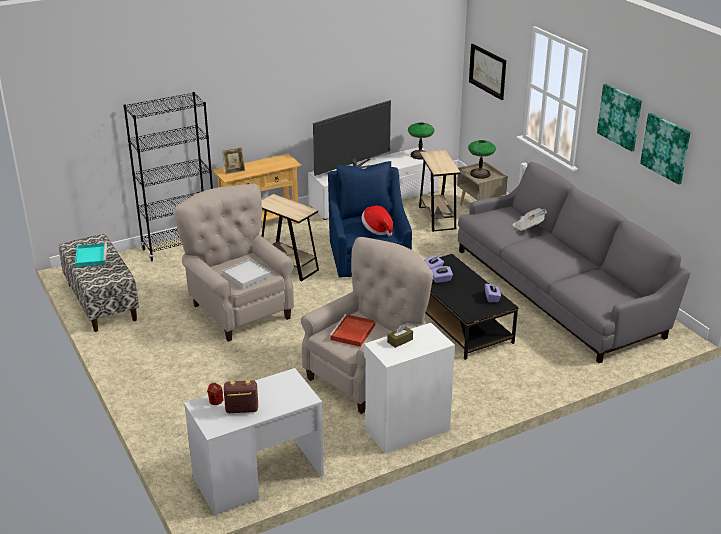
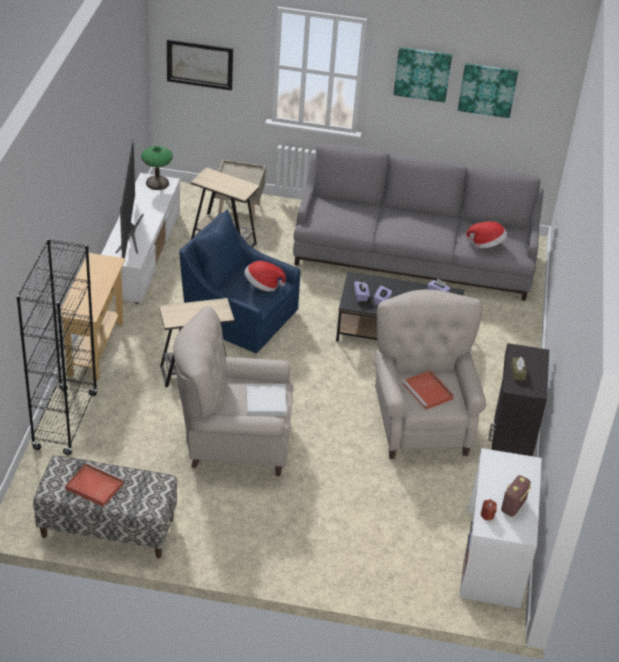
camera: 55 degrees left, 10 degrees up
(91, 256) = (93, 486): turquoise tray -> red tray
(234, 171) = (81, 304): picture frame -> none
(406, 429) = (510, 443): white cabinet -> black cabinet
(480, 174) = (239, 175): table lamp -> none
(528, 227) = (366, 210): newspaper -> none
(584, 288) = (486, 244): none -> hat

